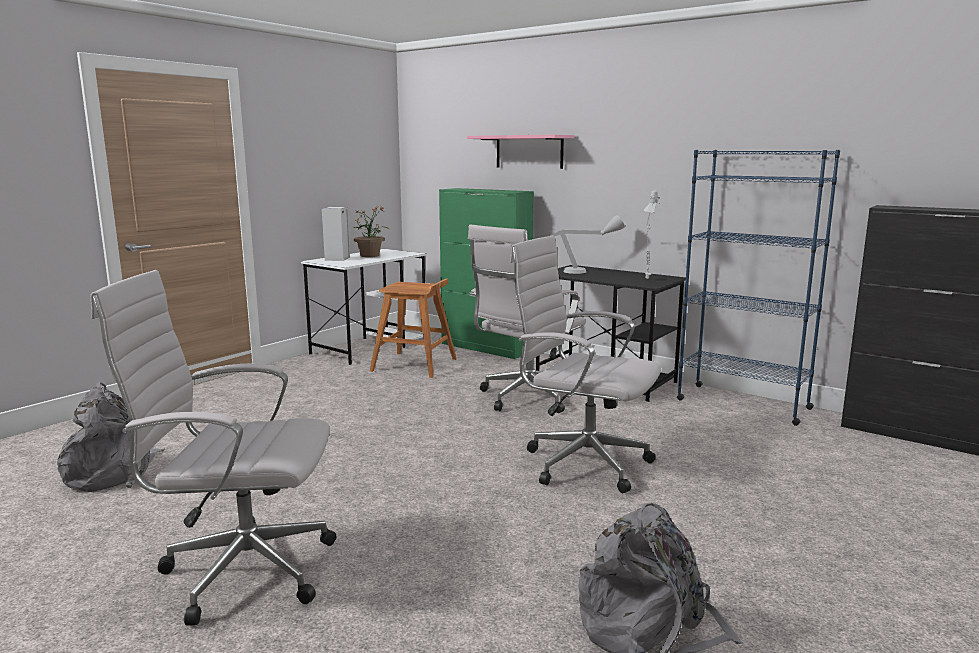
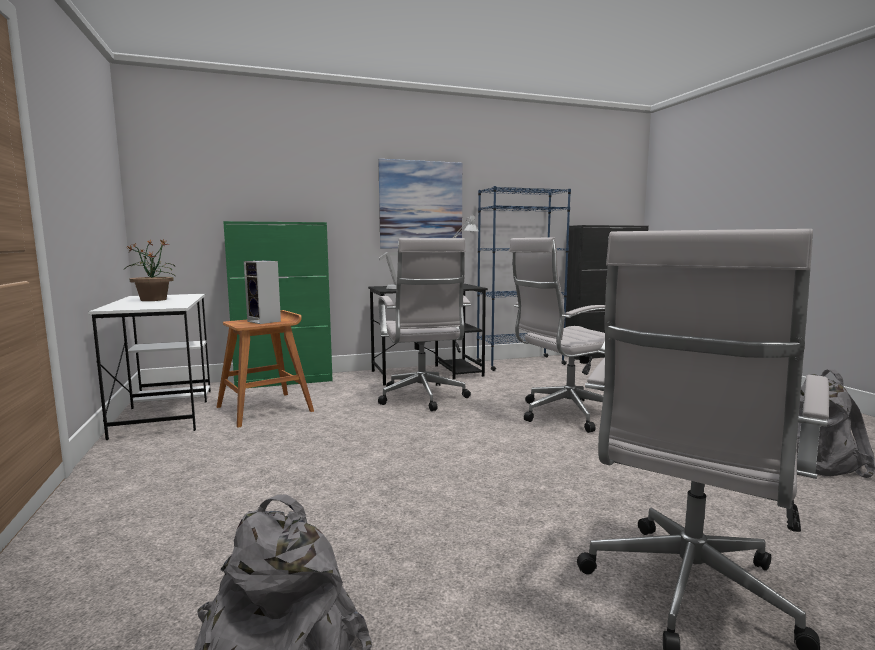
camera: 55 degrees left, 5 degrees down
(337, 259) = (130, 305): speaker -> speaker (265, 321)
(529, 152) = (313, 187): pink shelf -> none
(640, 171) = (421, 205): none -> picture

